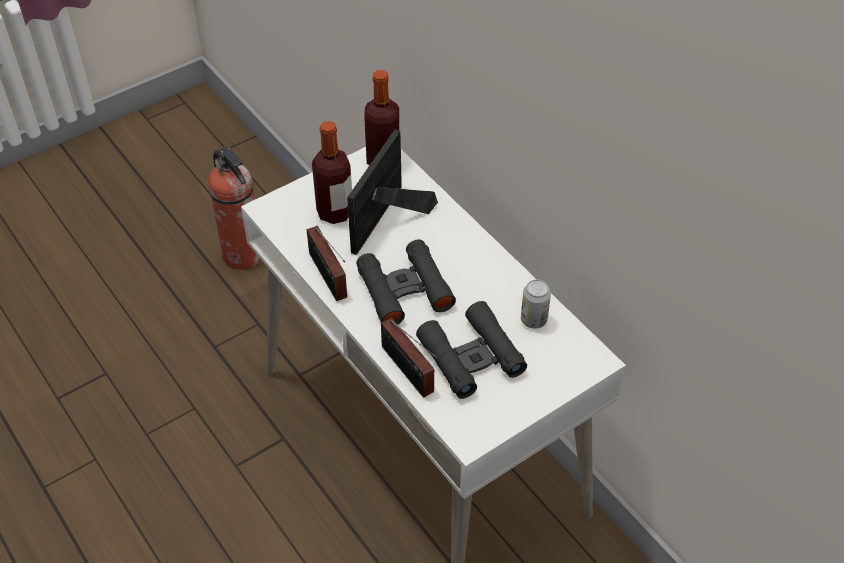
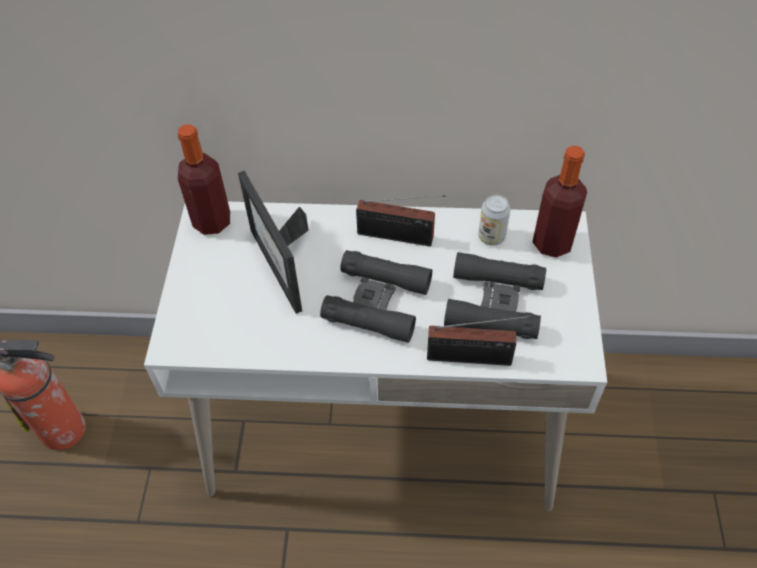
camera: 50 degrees left, 5 degrees up
(328, 278) = (309, 350): radio -> radio (399, 237)
(335, 212) = (234, 295): bottle -> bottle (552, 243)

